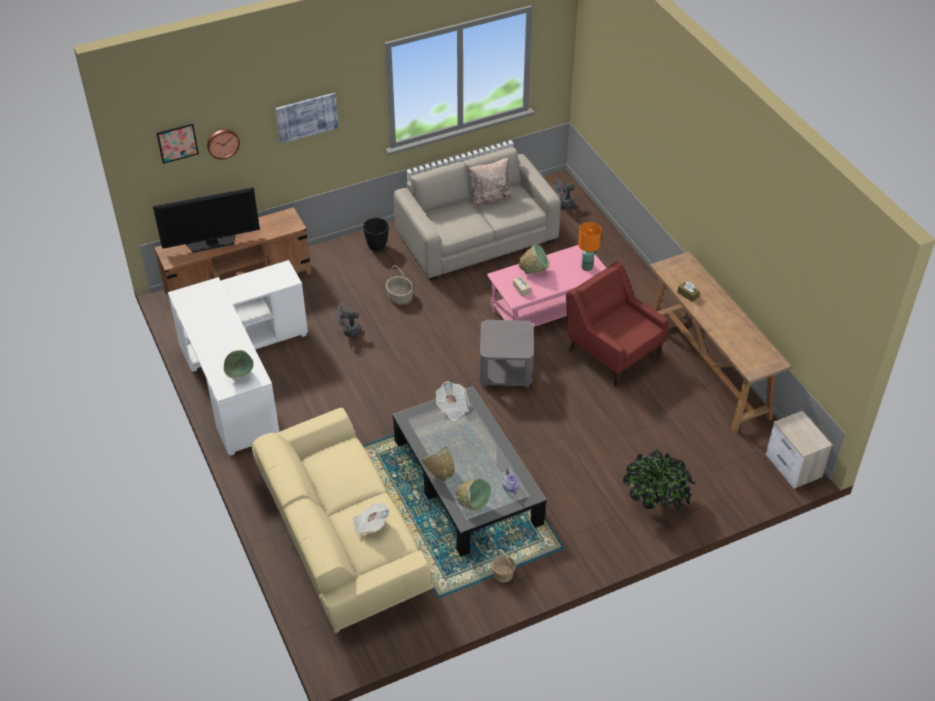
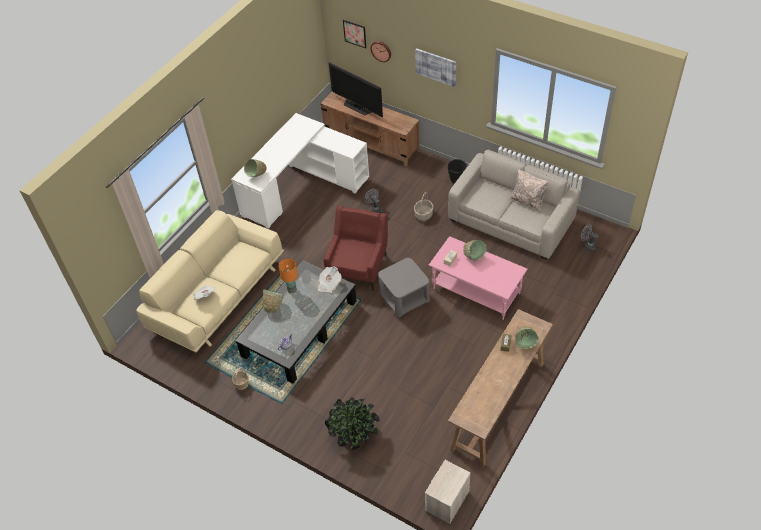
camera: 60 degrees right, 5 degrees up
(473, 505) = (259, 335): green bowl -> green bowl (524, 344)
(587, 267) = (502, 281): orange table lamp -> orange table lamp (291, 289)
(613, 352) = (469, 344): red armchair -> red armchair (358, 267)

